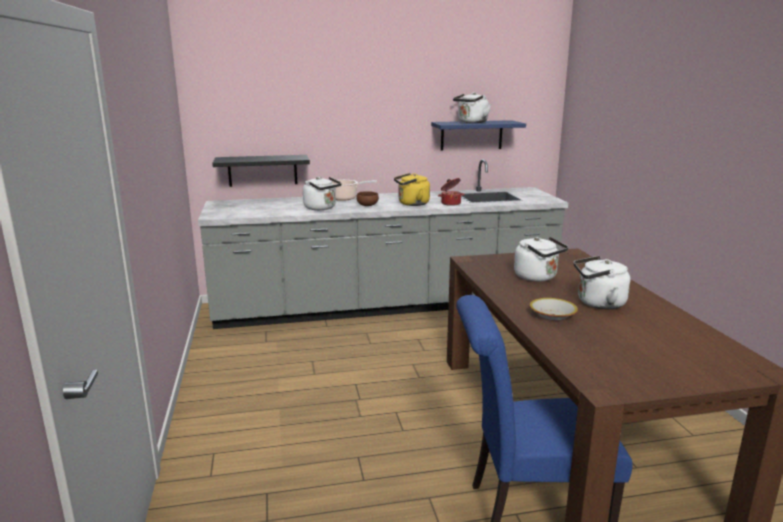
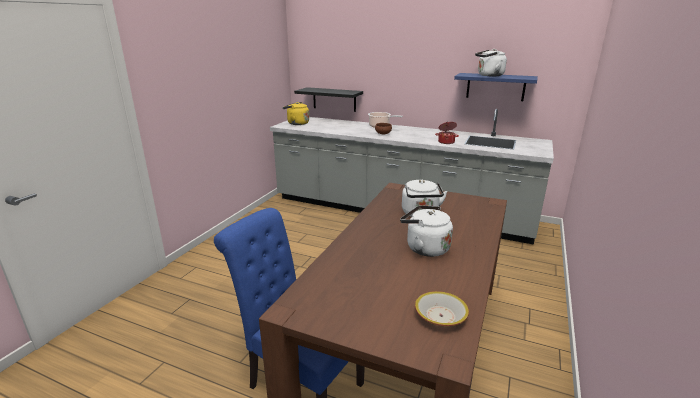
camera: 35 degrees right, 5 degrees up
(322, 208) = (350, 131): white kettle -> none
(411, 204) = (416, 137): yellow kettle -> yellow kettle (296, 123)
(553, 315) = (370, 245): bowl -> bowl (441, 316)

